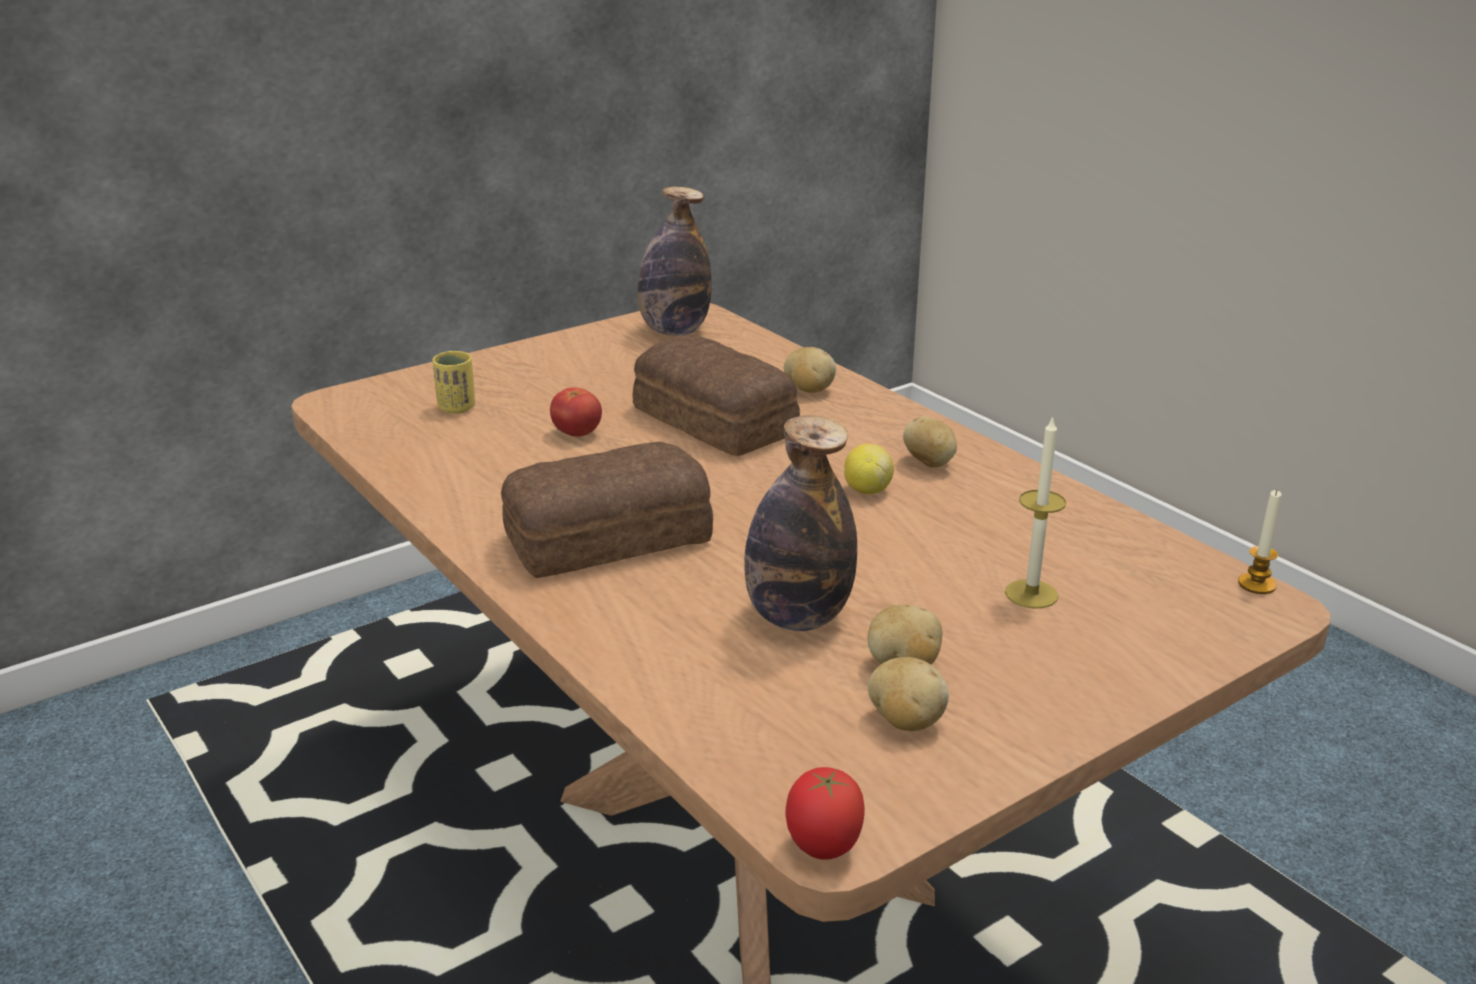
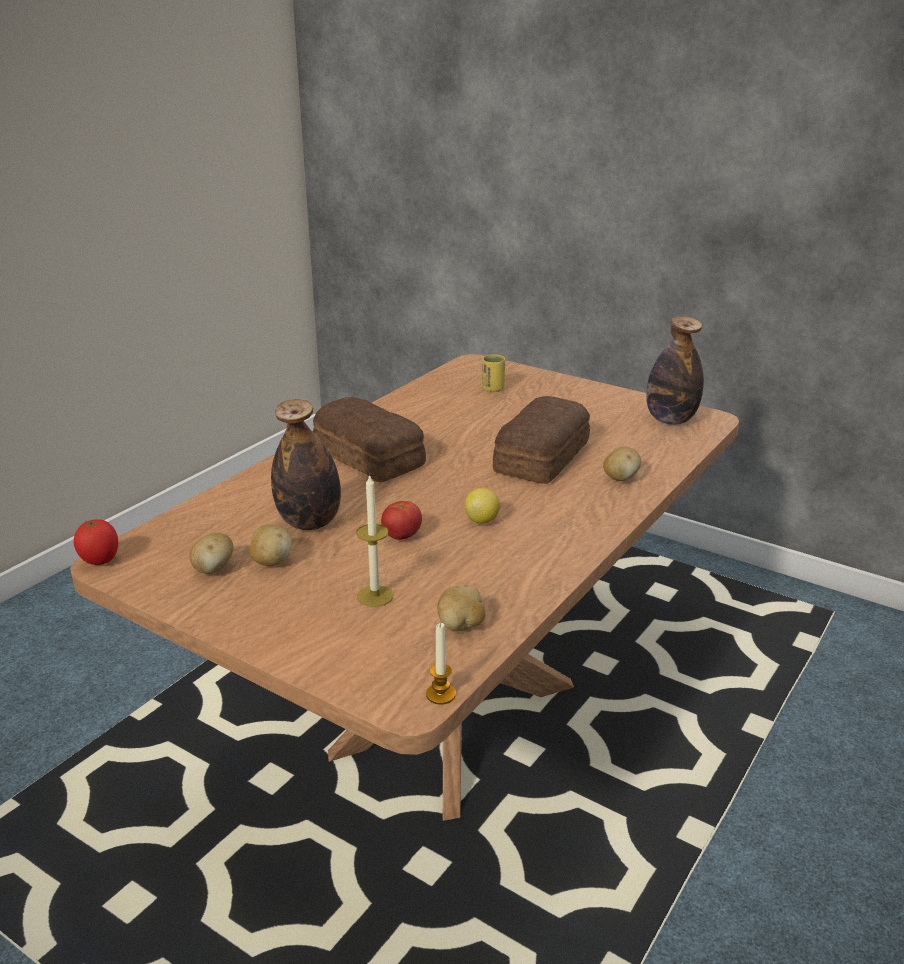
camera: 70 degrees right, 0 degrees up
(577, 433) = (488, 424): tomato -> tomato (402, 536)
(929, 463) = (541, 537): potato -> potato (461, 626)

